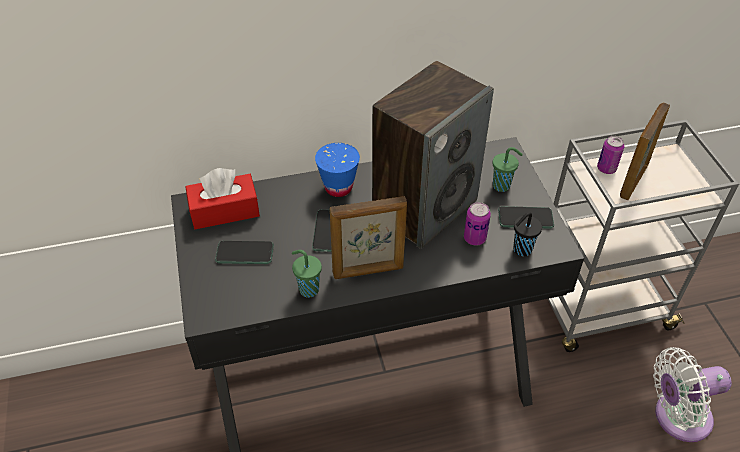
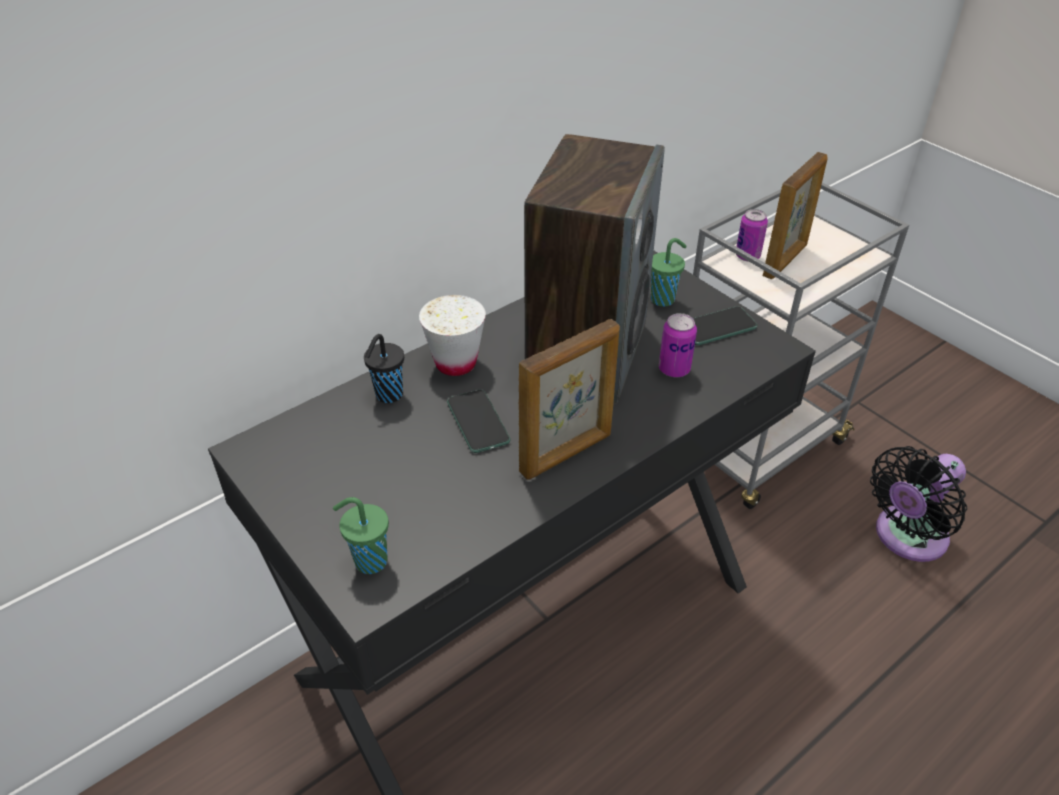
camera: 25 degrees left, 5 degrees down
(224, 211) = (308, 443): red tissue box -> none
(244, 253) = (375, 490): phone -> none
(308, 289) = (499, 506): green cup -> green cup (369, 561)
(338, 188) = (455, 363): blue cup -> white cup
(521, 250) = (739, 364): black cup -> black cup (388, 395)
(633, 181) = (785, 260): picture frame -> picture frame turned 150 degrees counterclockwise
(677, 417) = (906, 537): white fan -> black fan

